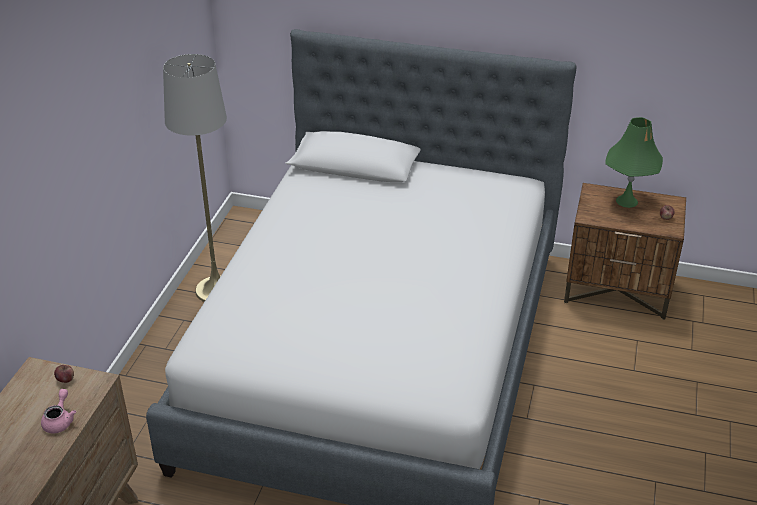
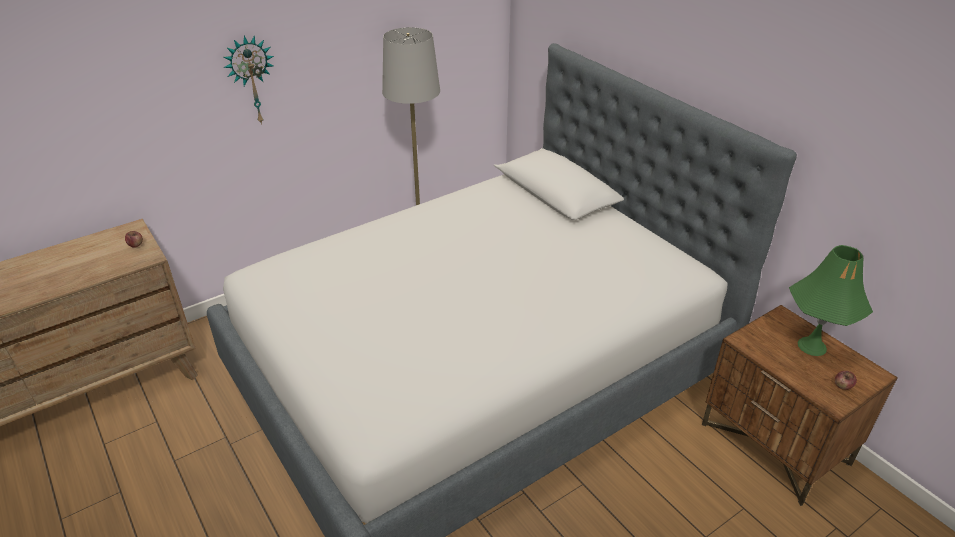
camera: 40 degrees right, 0 degrees up
(60, 420) = (91, 270): pink teapot -> none
(75, 164) = (251, 80): none -> wall clock

